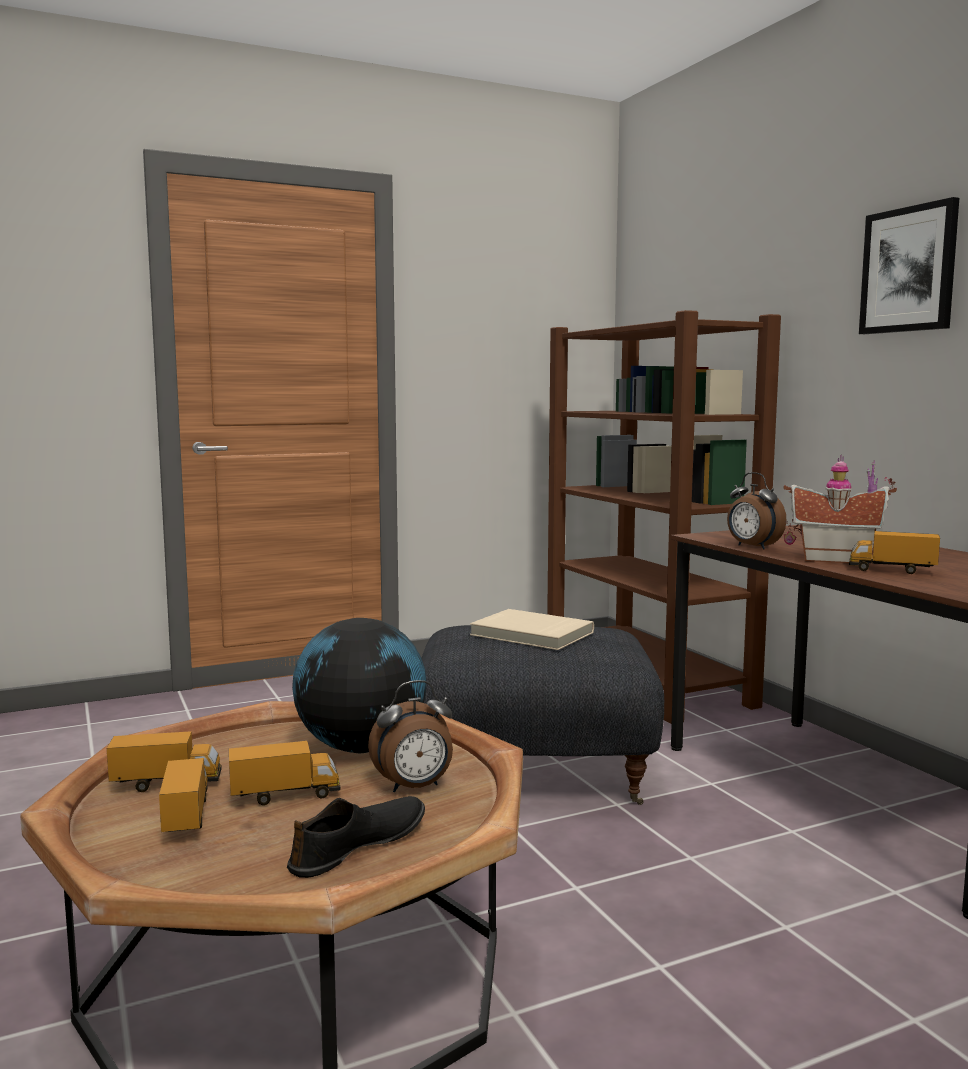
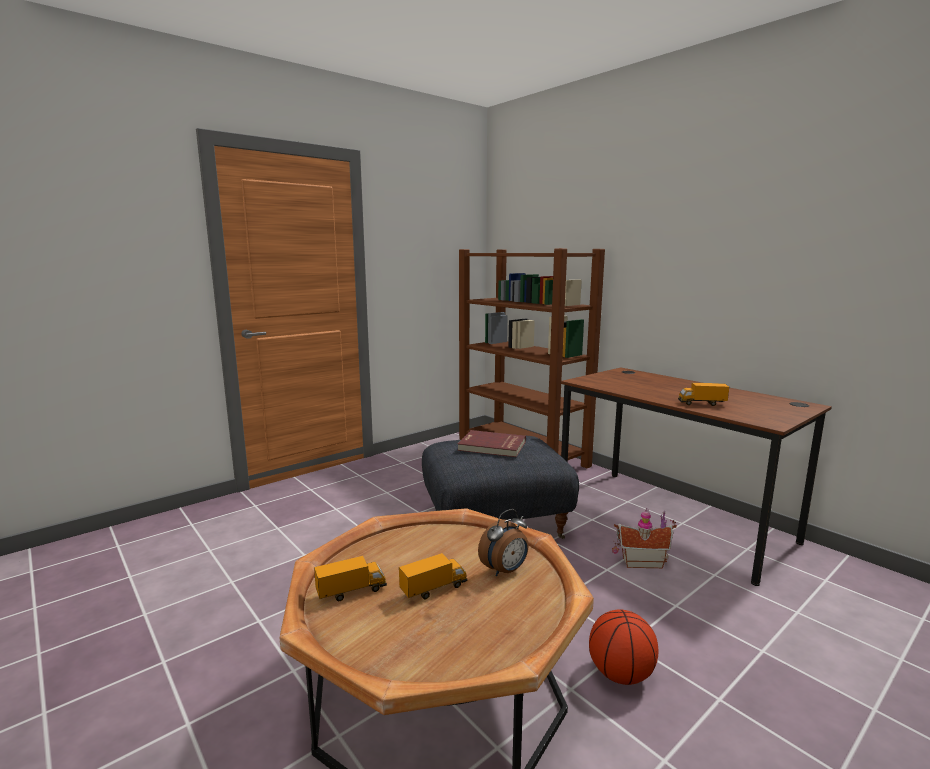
camera: 15 degrees left, 5 degrees up
(186, 818) = (385, 618): toy truck -> none
(359, 846) = (507, 621): black shoe -> none
(361, 748) = (451, 544): globe -> none
(531, 634) = (491, 446): beige book -> red book
(614, 1007) = (620, 674): none -> basketball
(752, 547) = (614, 389): alarm clock -> none
(834, 559) = (664, 396): toy house -> toy house (640, 561)
(909, 270) = (685, 229): picture -> none

